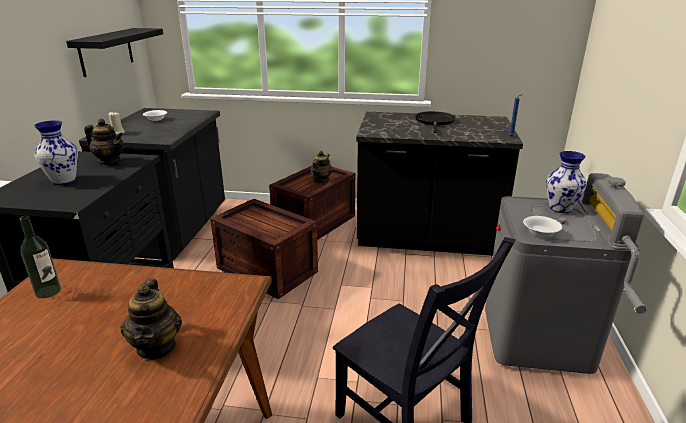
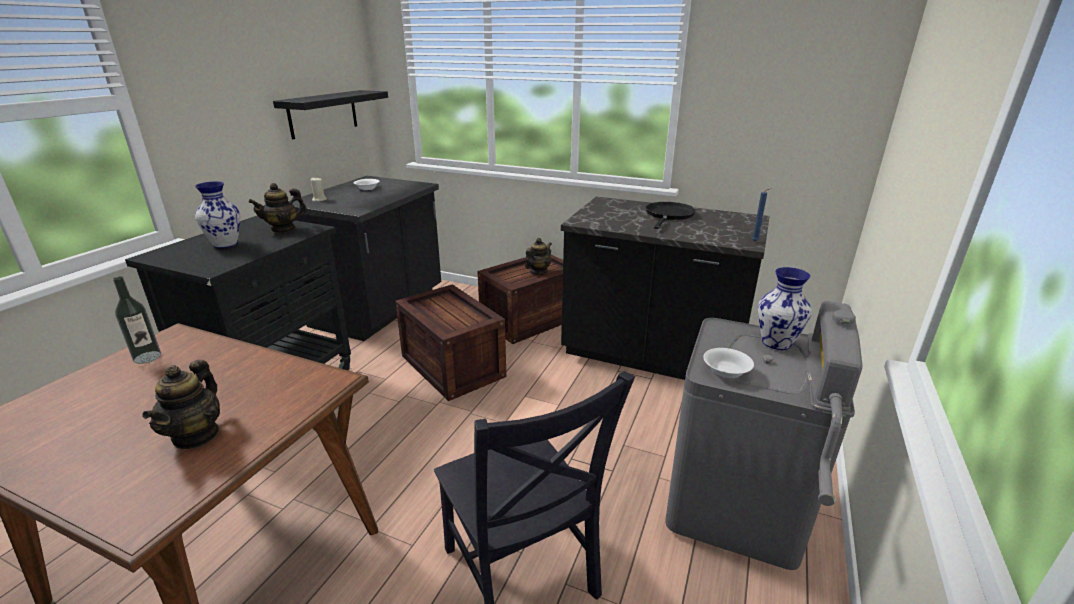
camera: 15 degrees right, 0 degrees up
(110, 162) = (283, 229): teapot -> teapot turned 105 degrees clockwise

